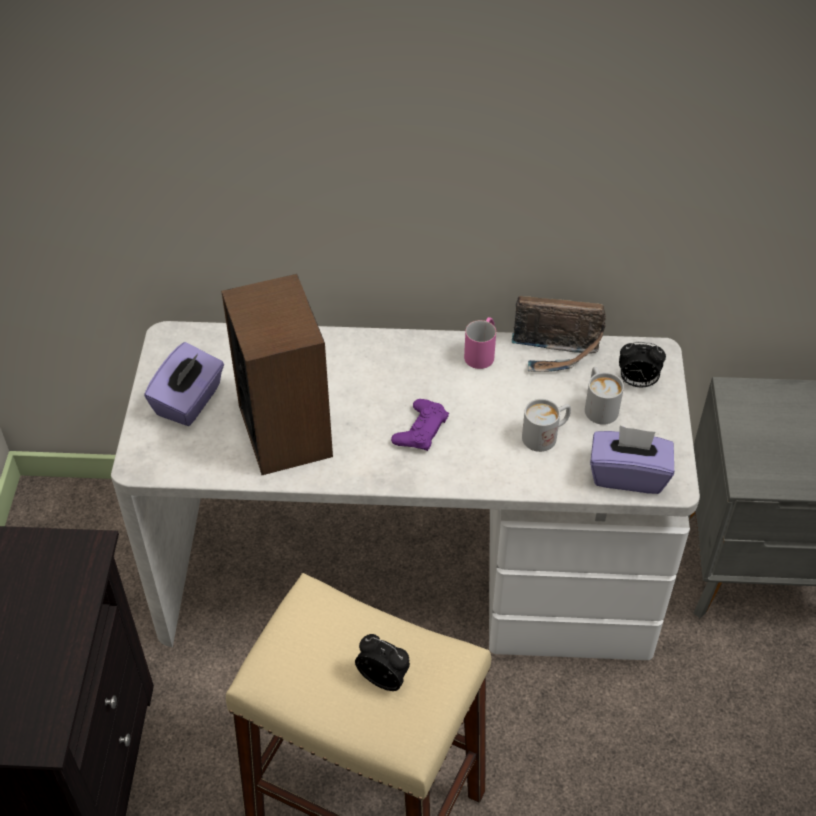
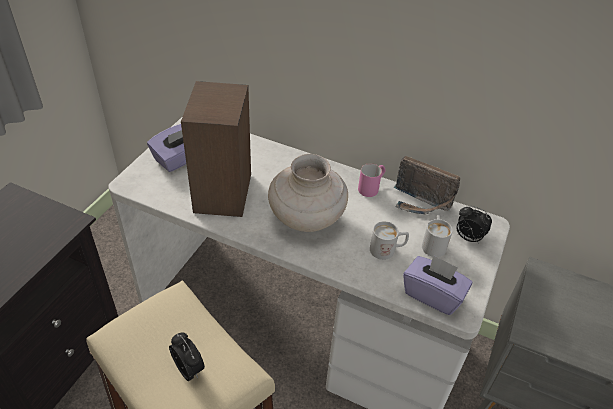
camera: 20 degrees right, 5 degrees down
(420, 430) = (306, 219): purple game controller -> beige vase

